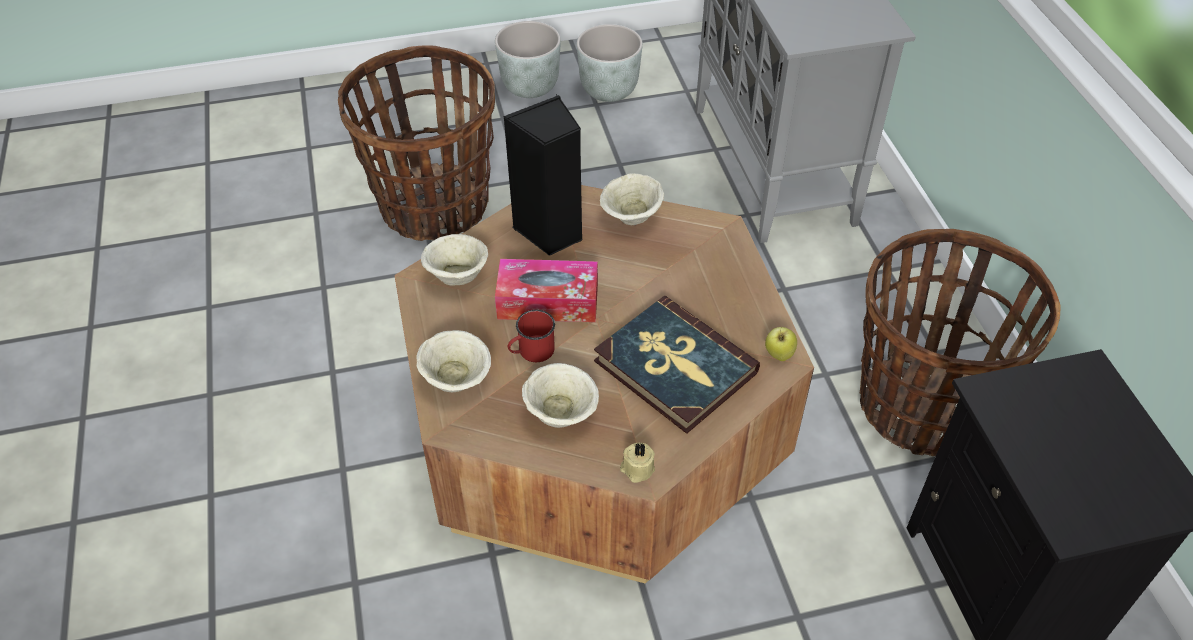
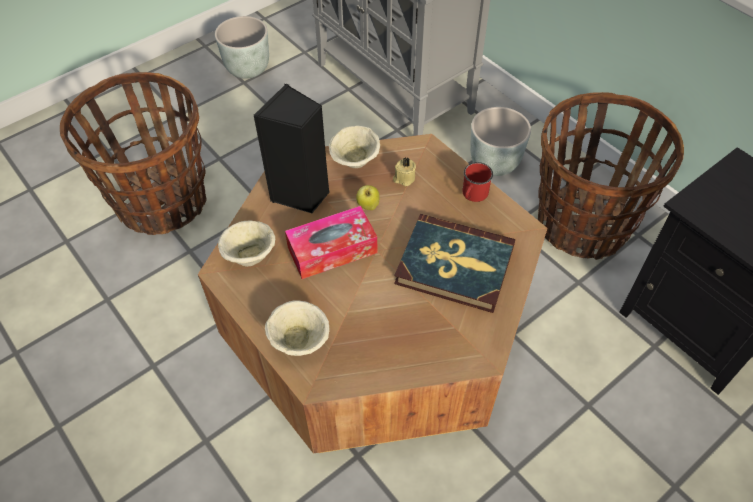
camera: 25 degrees left, 5 degrees up
(529, 88) = (186, 85): grey planter -> grey planter (494, 164)
(531, 352) = (343, 295): red mug -> red mug (473, 195)
(560, 413) = (394, 335): beige bowl -> none
(637, 469) = (475, 355): beige candle -> beige candle (404, 178)
(778, 355) = (519, 228): apple -> apple (368, 206)

